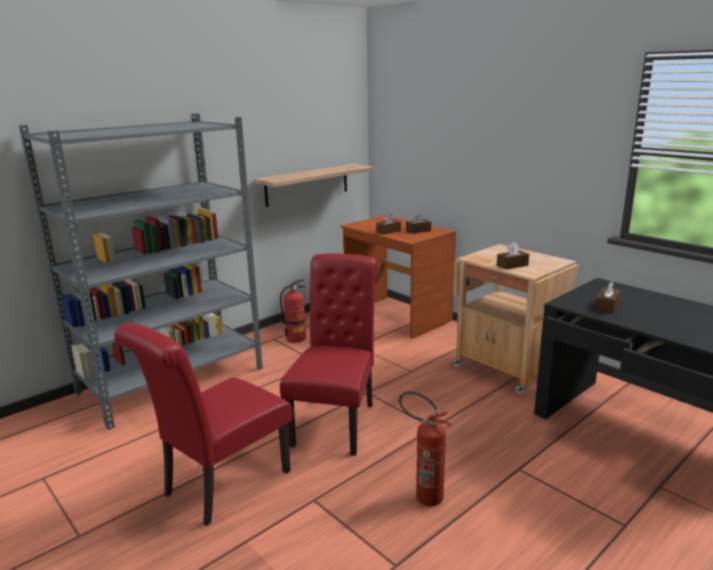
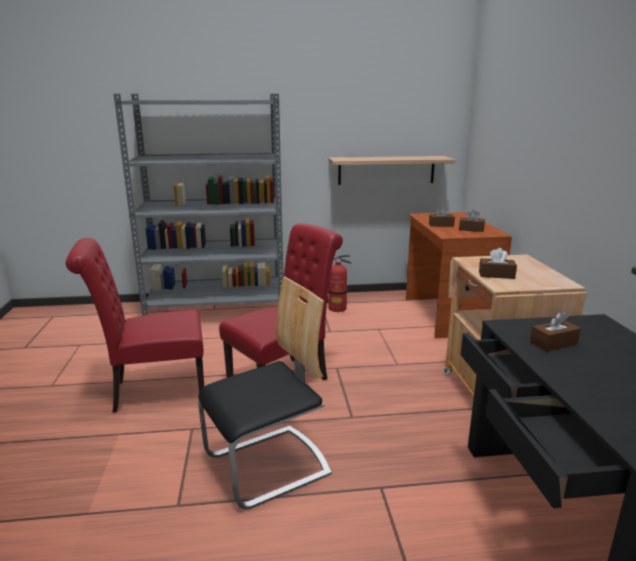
camera: 35 degrees right, 0 degrees up
(422, 496) = (268, 466): fire extinguisher -> chair

